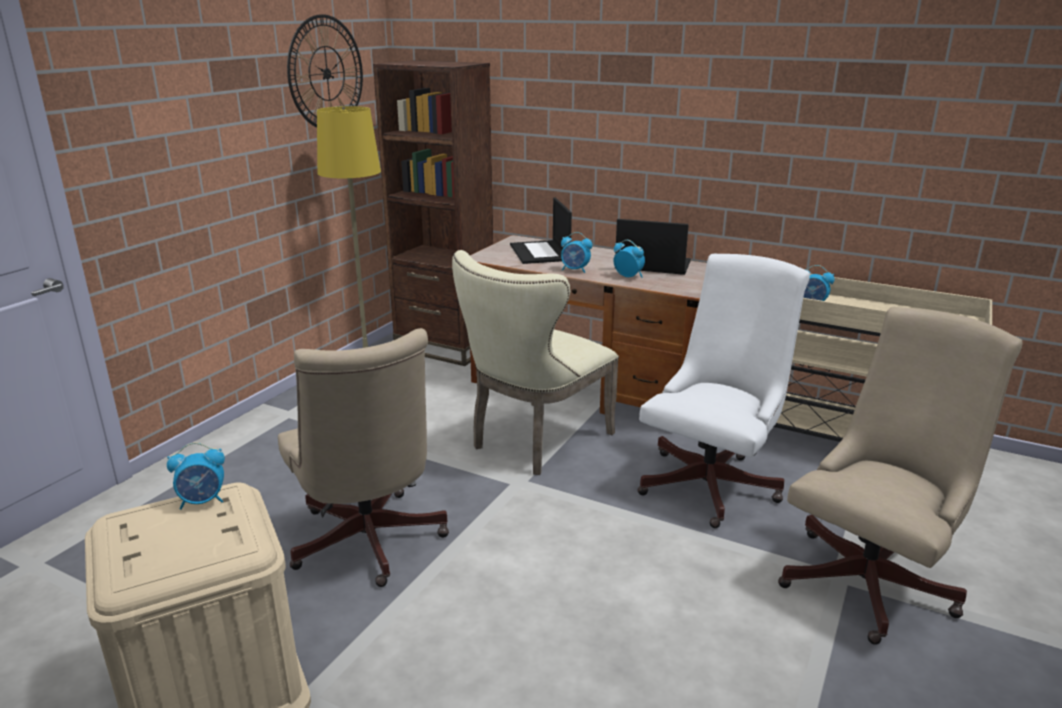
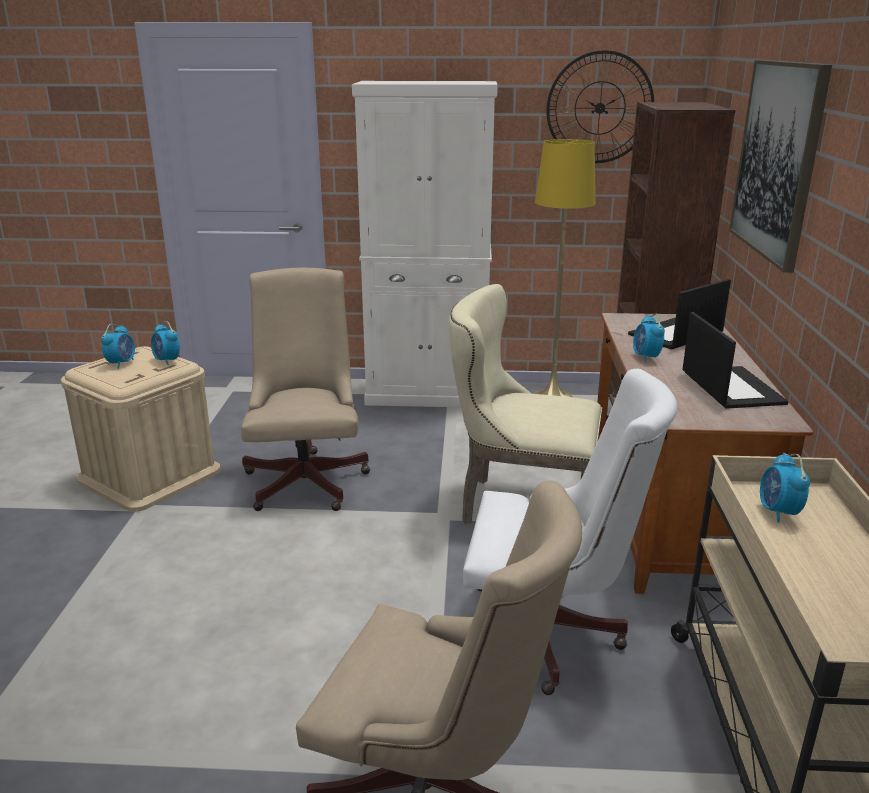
camera: 65 degrees right, 0 degrees up
(270, 427) = (428, 394): none -> white cabinet
(368, 545) = (307, 478): beige office chair -> beige office chair turned 135 degrees clockwise
(585, 96) = (777, 160): none -> picture
(628, 276) = (668, 382): alarm clock -> alarm clock (121, 363)

